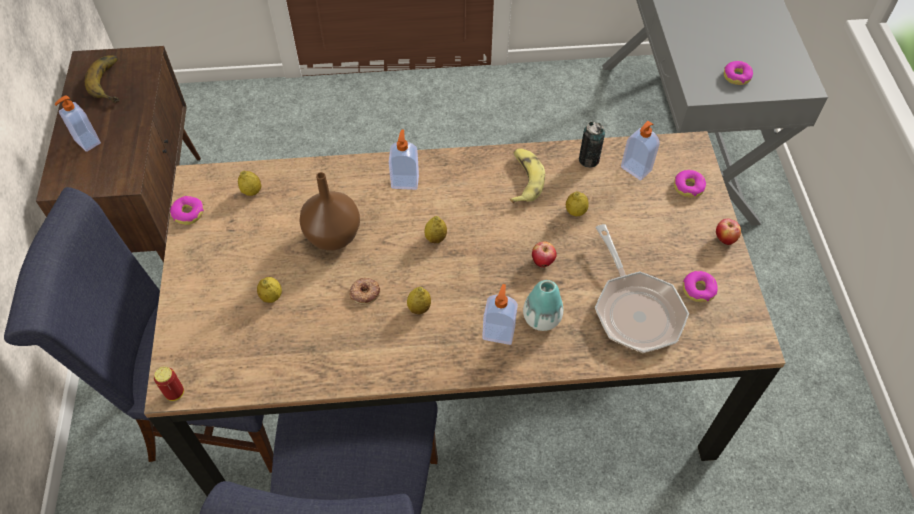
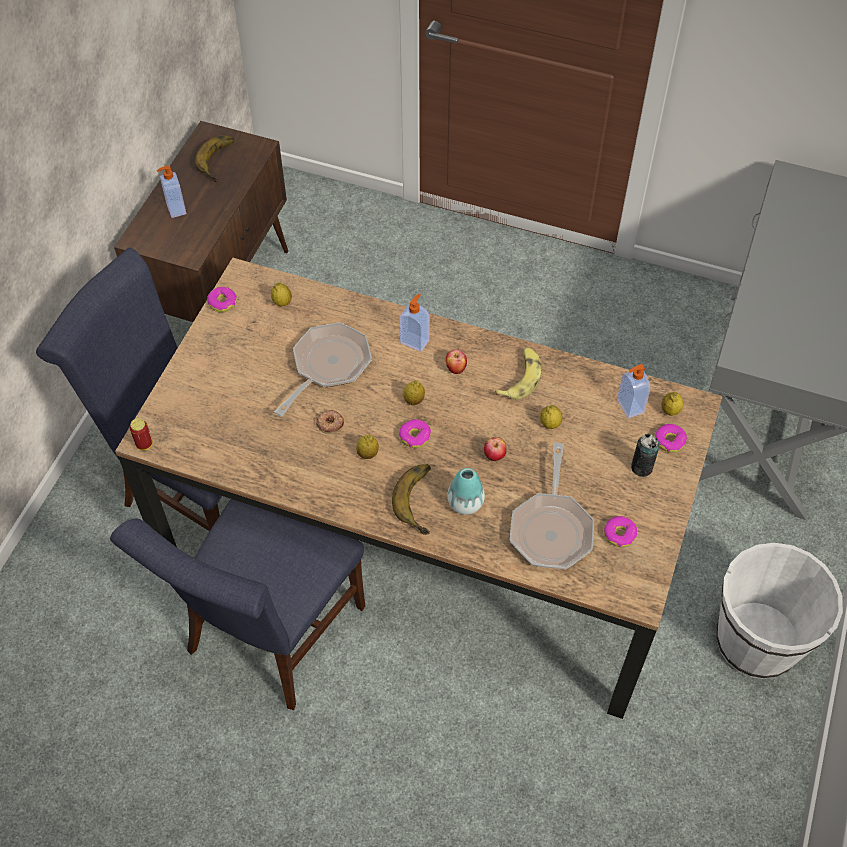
camera: 25 degrees right, 0 degrees up
(271, 297) = (254, 397): lemon -> lemon (670, 411)
(332, 237) = (328, 366): brown vase -> frying pan
(498, 332) = (422, 500): soap dispenser -> banana
(589, 160) = (591, 382): can -> can (641, 468)
(724, 239) = (672, 500): apple -> apple (455, 369)
(736, 76) = (785, 354): donut -> donut (415, 436)
(782, 341) = (756, 641): none -> white bucket

